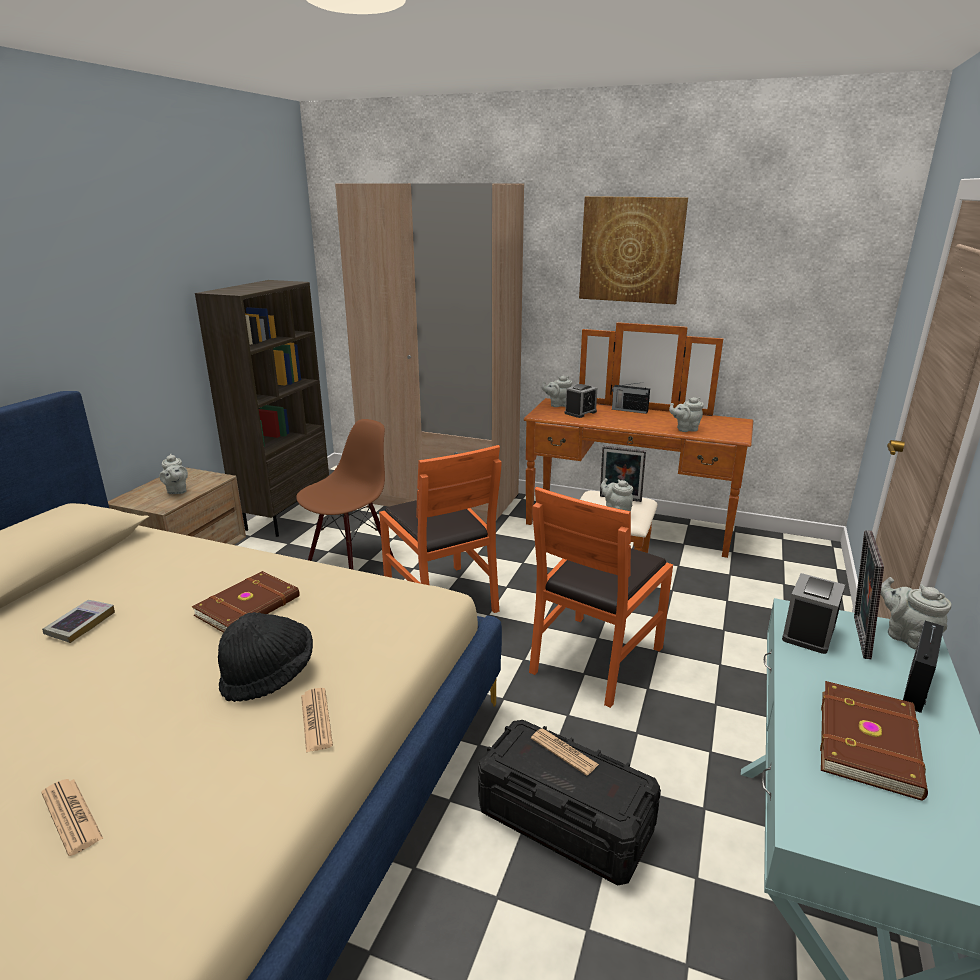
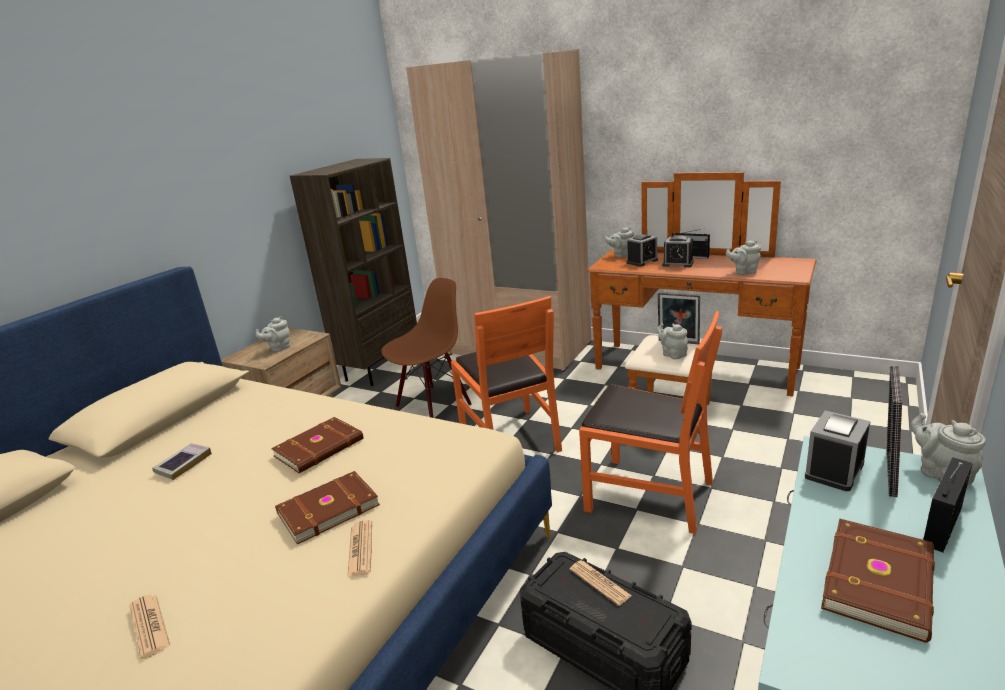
camera: 10 degrees right, 0 degrees up
(176, 491) = (278, 348): grey teapot -> grey teapot turned 60 degrees clockwise
(269, 676) = (327, 509): black hat -> brown book
(595, 658) = (649, 495): orange chair -> orange chair turned 105 degrees counterclockwise
(617, 417) = (678, 263): none -> alarm clock
(631, 250) = (684, 102): picture -> none

